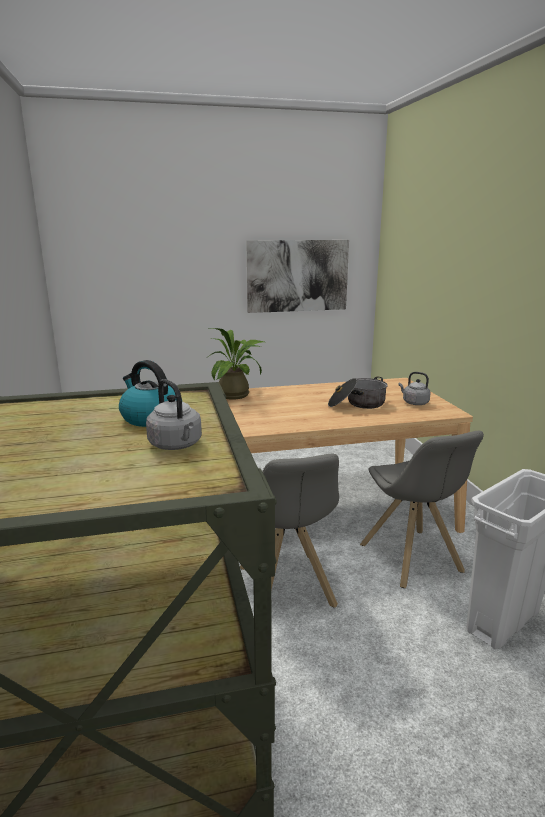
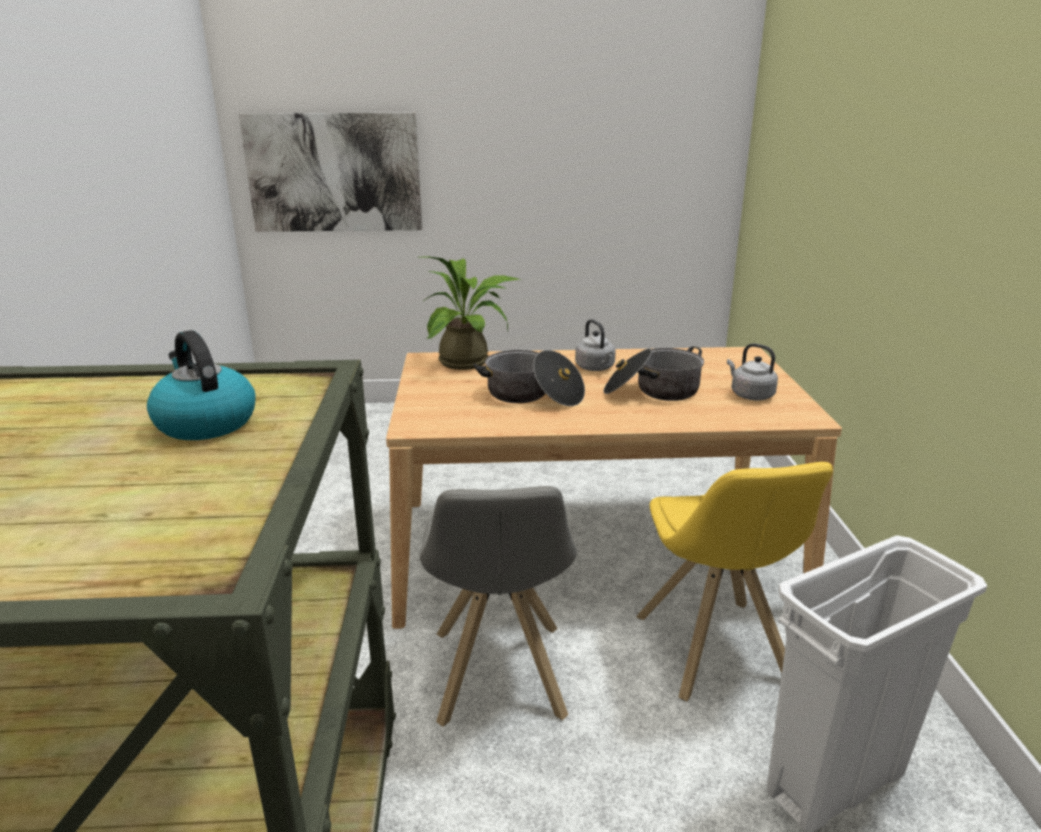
camera: 10 degrees right, 5 degrees up
(176, 445) = (200, 482): grey kettle -> grey kettle (596, 368)
(286, 410) = (532, 395): none -> cooking pot
(297, 276) = (611, 167): picture -> picture (334, 173)
(411, 558) = (714, 649): grey chair -> yellow chair

